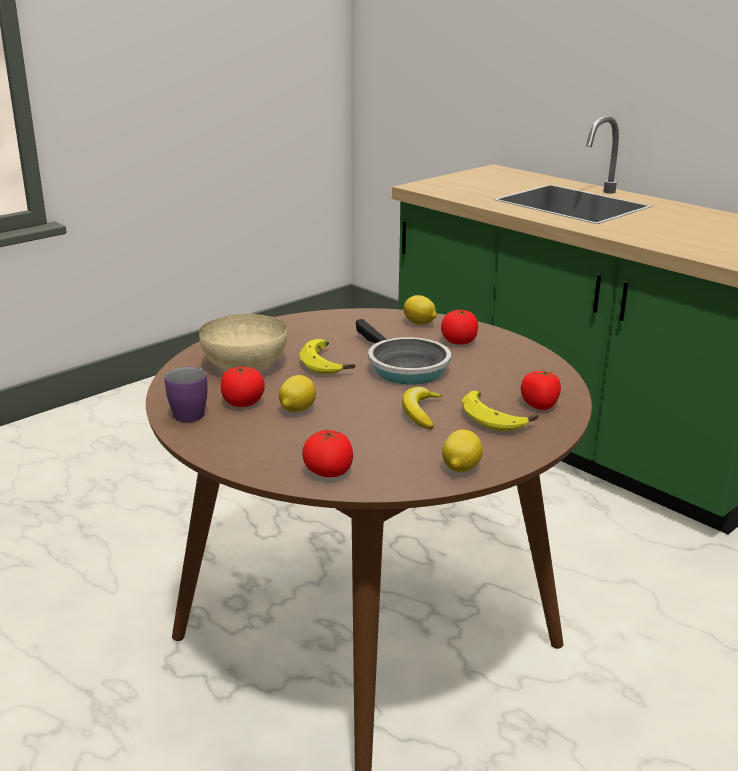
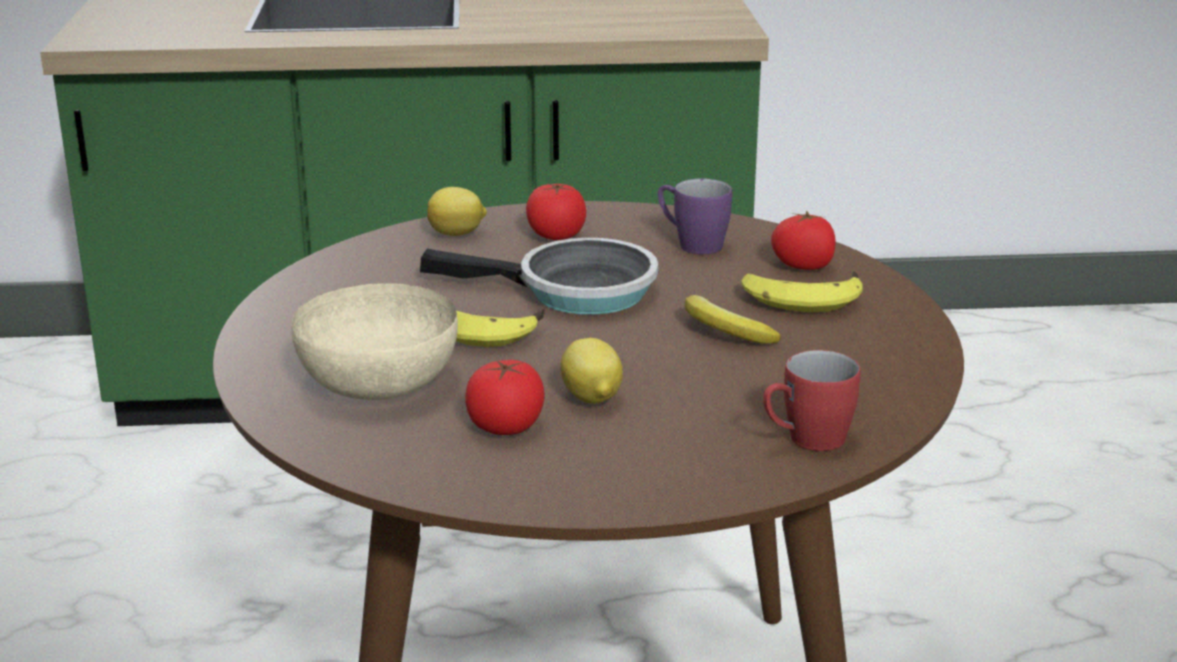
camera: 50 degrees left, 0 degrees up
(189, 411) = (470, 474): purple mug -> purple mug (691, 244)
(328, 472) = (805, 441): tomato -> red mug
(460, 468) = (901, 364): lemon -> none

